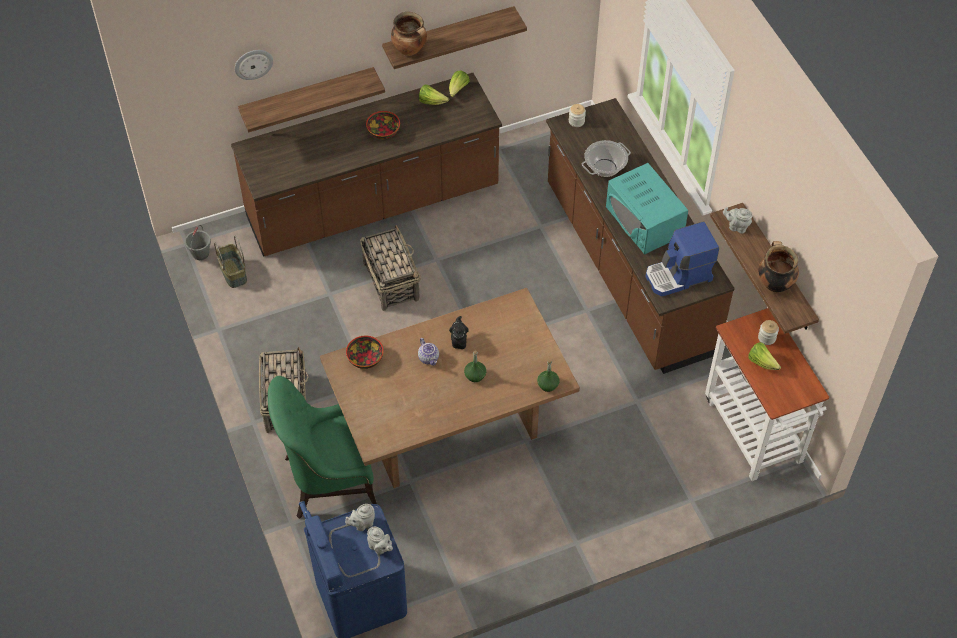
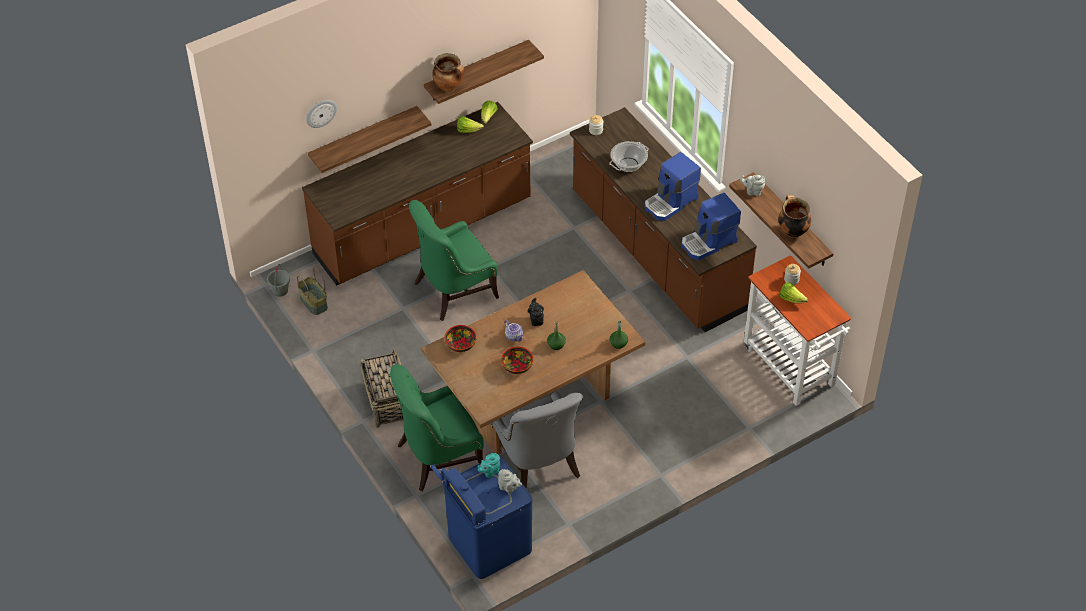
camera: 10 degrees left, 5 degrees down
(362, 524) = (490, 472): grey teapot -> turquoise teapot
(383, 132) = (432, 160): bowl -> bowl (517, 366)
(391, 280) = (454, 290): basket -> green chair
(438, 504) = (538, 462): none -> grey chair
(644, 221) = (671, 203): turquoise microwave -> coffee machine

